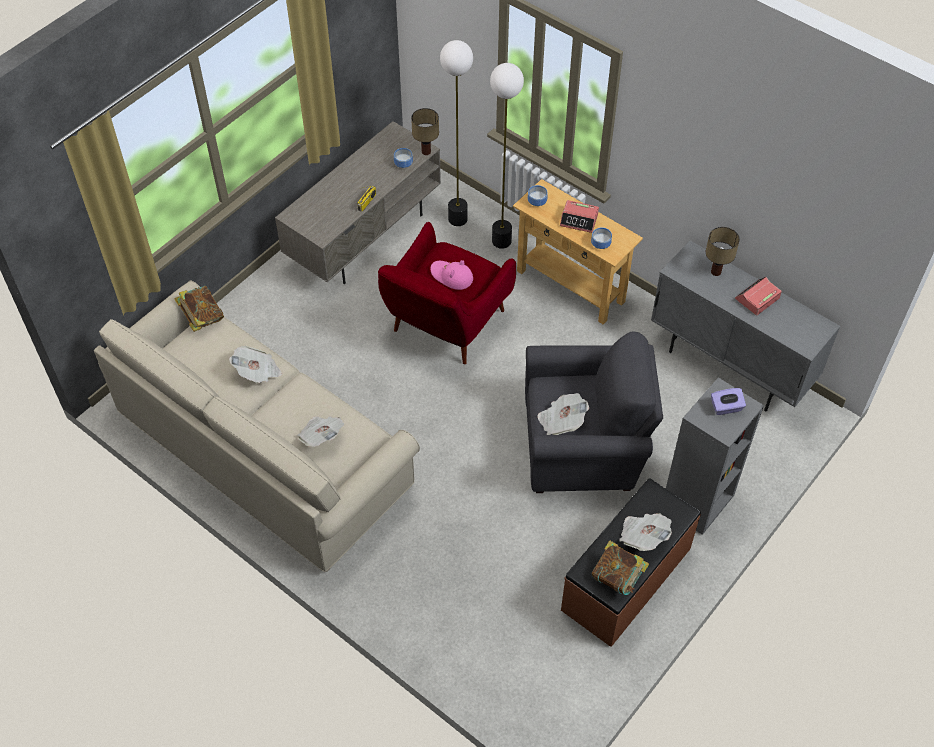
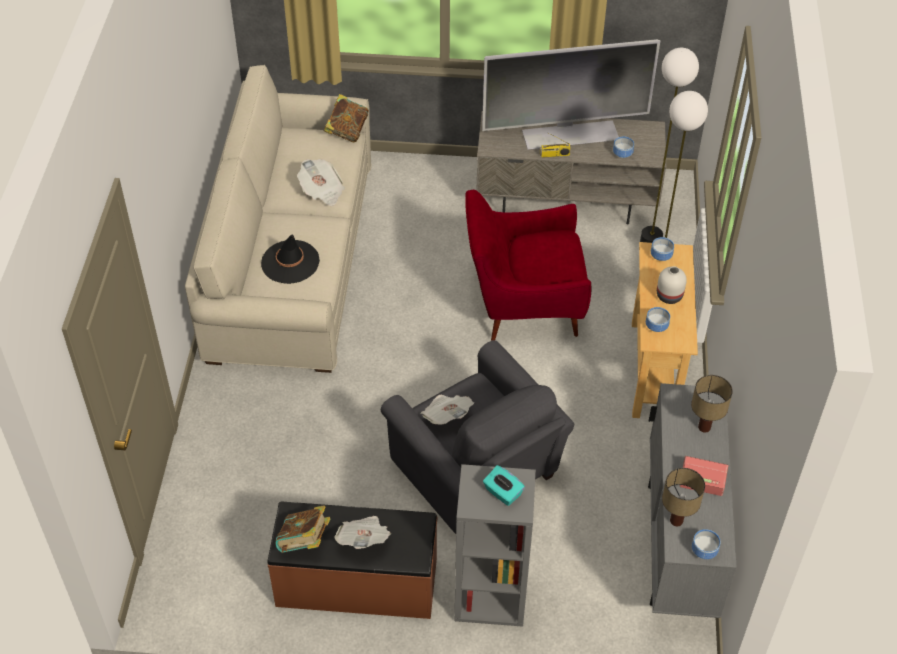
camera: 55 degrees right, 5 degrees down
(321, 436) = (290, 262): newspaper -> black hat
(353, 181) = (569, 134): none -> television
(426, 151) = (653, 160): table lamp -> table lamp (677, 520)
(451, 276) = (539, 257): pink hat -> none
(579, 220) = (670, 296): alarm clock -> white vase
(726, 407) = (502, 493): purple tissue box -> turquoise tissue box
(817, 335) = (704, 551): none -> bowl

